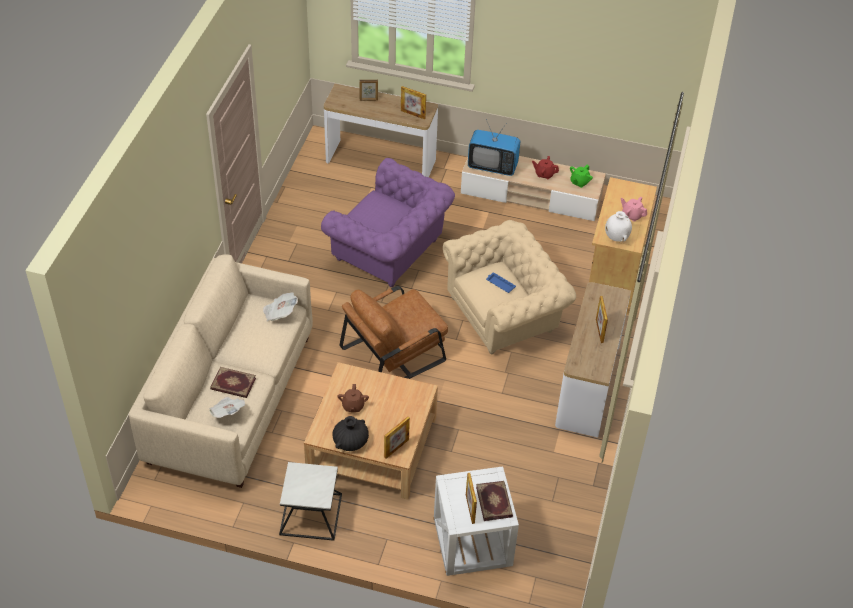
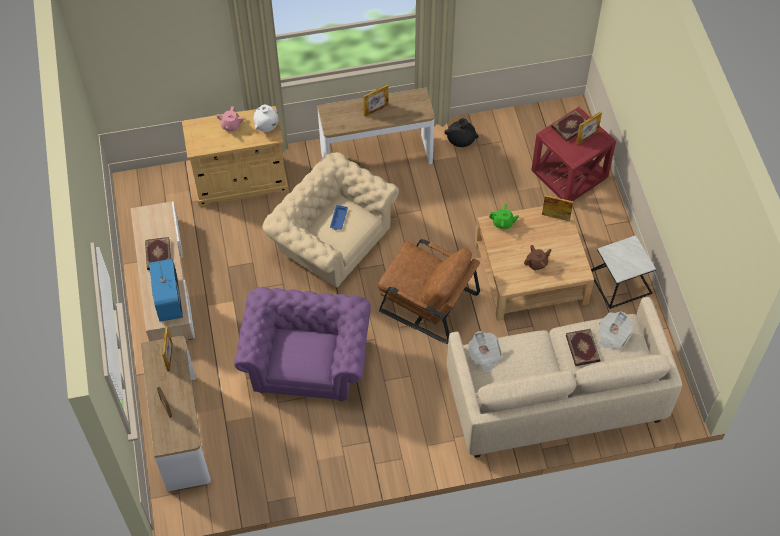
camera: 115 degrees left, 10 degrees up
(351, 442) = (571, 248): black vase -> black vase (461, 140)
(472, 541) = (569, 174): white side table -> red side table
(544, 174) = (157, 254): red teapot -> book
(579, 182) = (155, 223): green teapot -> green teapot (503, 223)

